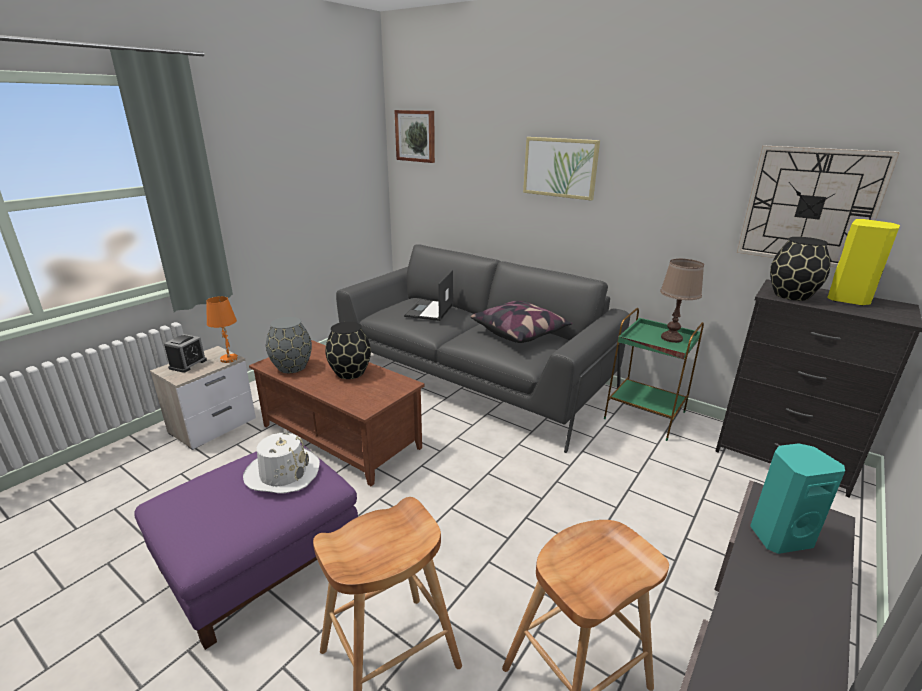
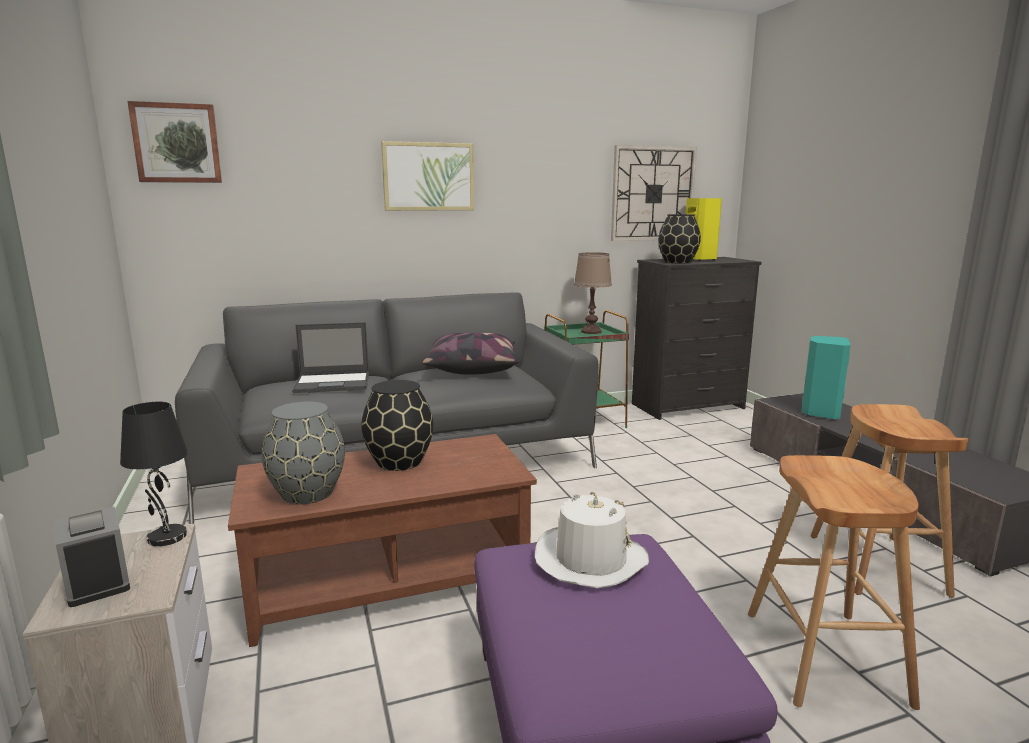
camera: 55 degrees left, 10 degrees down
(229, 359) = (166, 537): orange table lamp -> black table lamp
(429, 311) = (333, 383): laptop -> laptop turned 60 degrees counterclockwise

